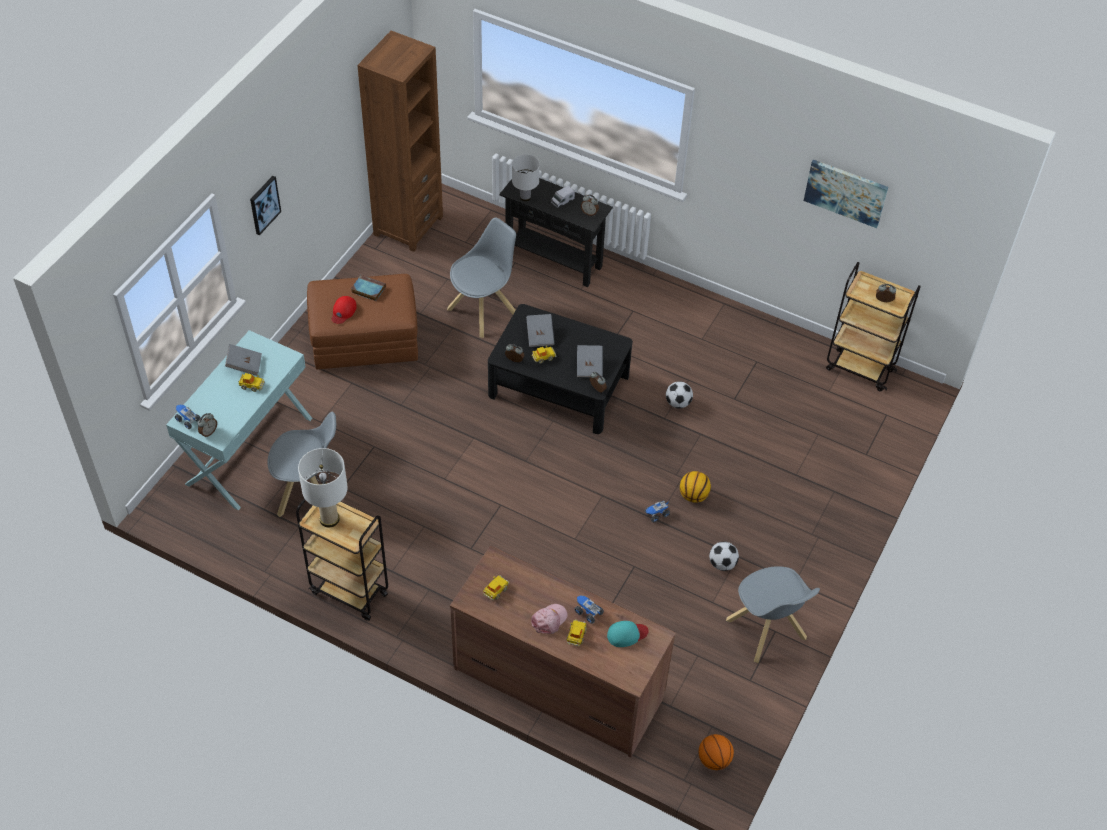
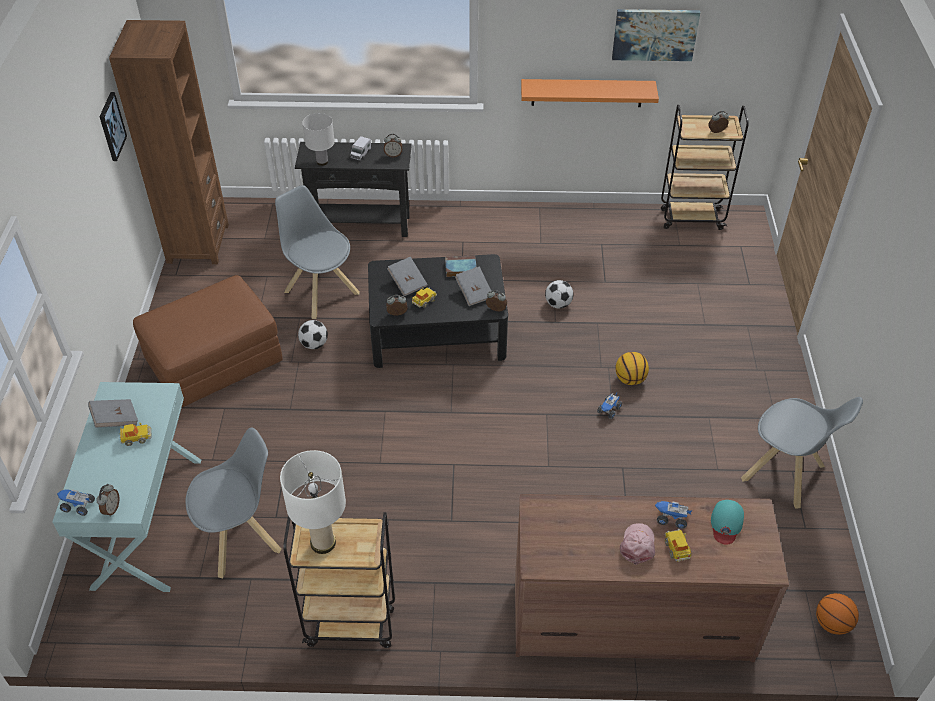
camera: 25 degrees left, 5 degrees down
(264, 204) = (67, 230): picture -> picture (111, 126)
(343, 311) = (189, 332): red cap -> none
(367, 290) = (203, 303): book -> book (460, 268)
(484, 310) = (320, 291): grey chair -> grey chair turned 60 degrees counterclockwise
(496, 590) = (559, 539): toy car -> none
(626, 634) = (726, 523): turquoise cap -> turquoise cap turned 150 degrees clockwise
(722, 564) = (700, 430): football -> football (314, 344)
(780, 219) = (587, 93): none -> orange shelf

